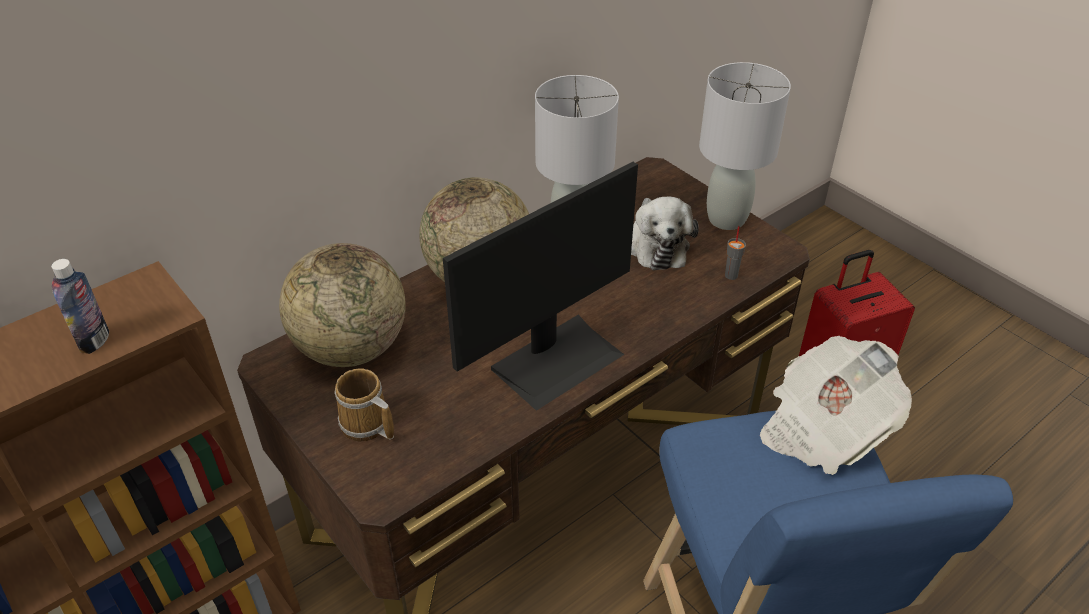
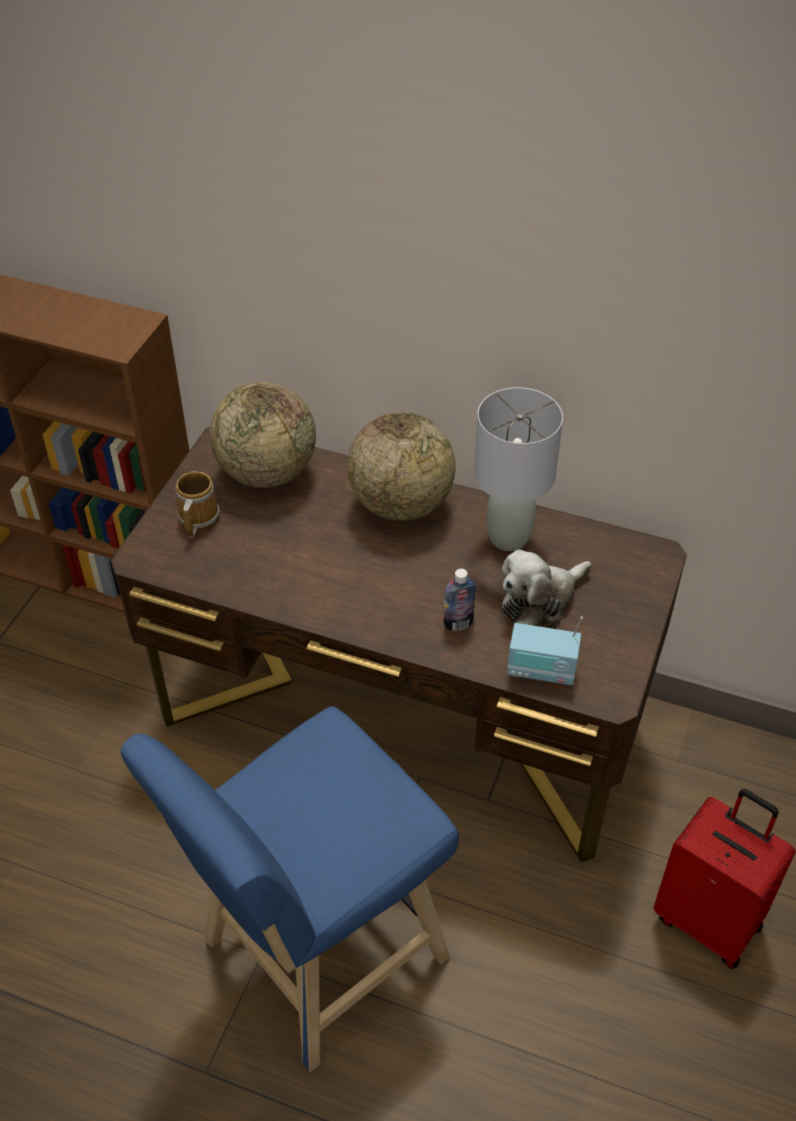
camera: 60 degrees right, 5 degrees up
(94, 341) = (77, 331): bottle -> bottle (458, 623)
(556, 359) = (339, 594): monitor -> none
(727, 219) = (627, 638): grey table lamp -> none
(731, 275) = (541, 670): grey cup -> radio
(824, 427) = (399, 813): newspaper -> none

